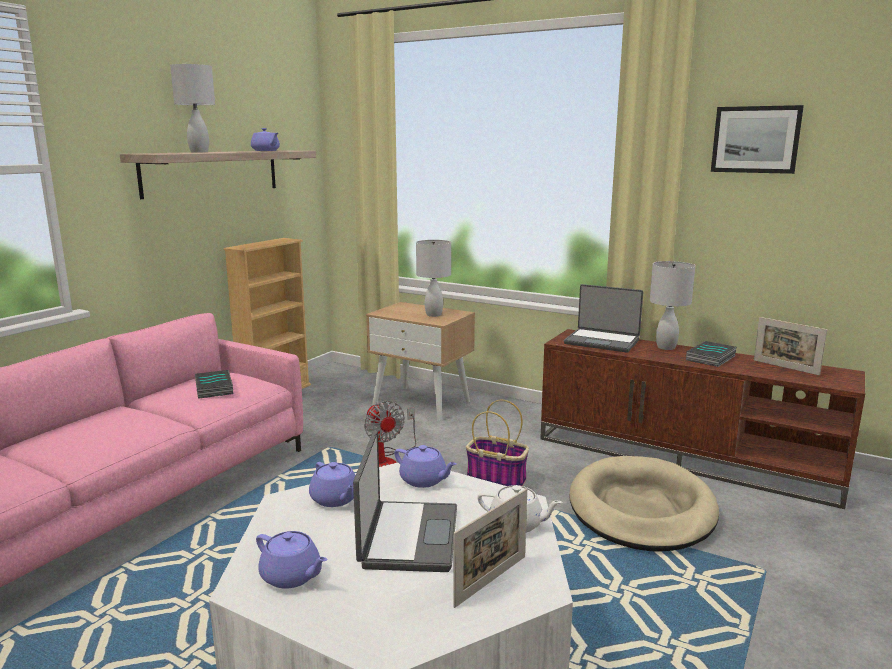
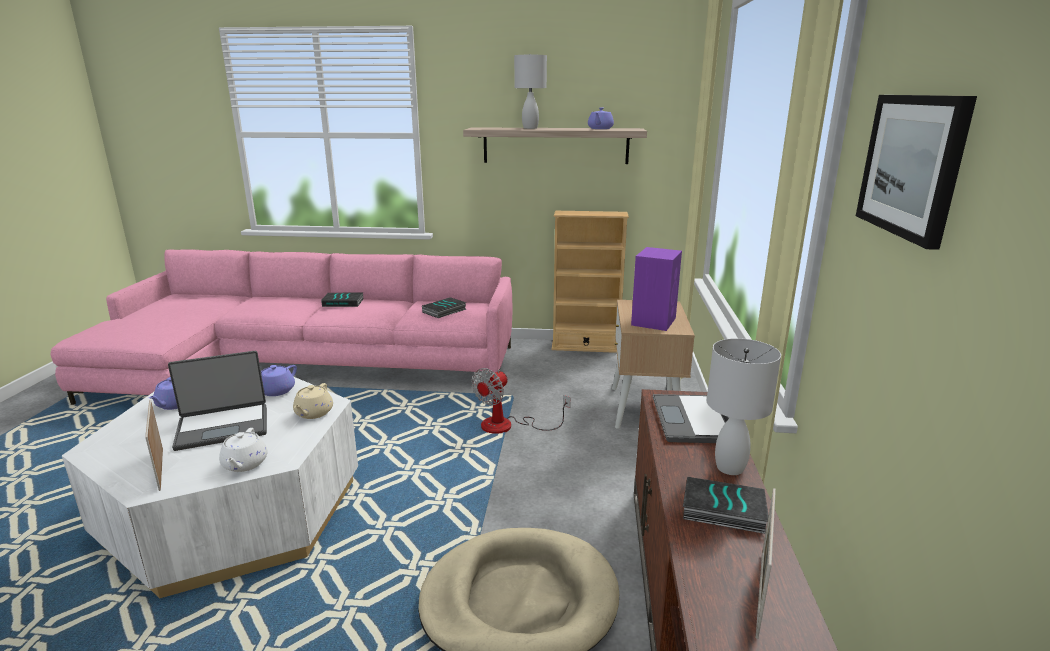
camera: 65 degrees right, 5 degrees up
(62, 435) = (343, 302): none -> book
(424, 480) = (313, 413): purple teapot -> beige teapot
(433, 314) = (654, 321): white table lamp -> purple speaker
(491, 580) = (161, 469): picture frame -> picture frame turned 45 degrees clockwise
(498, 478) = (520, 489): basket -> none

